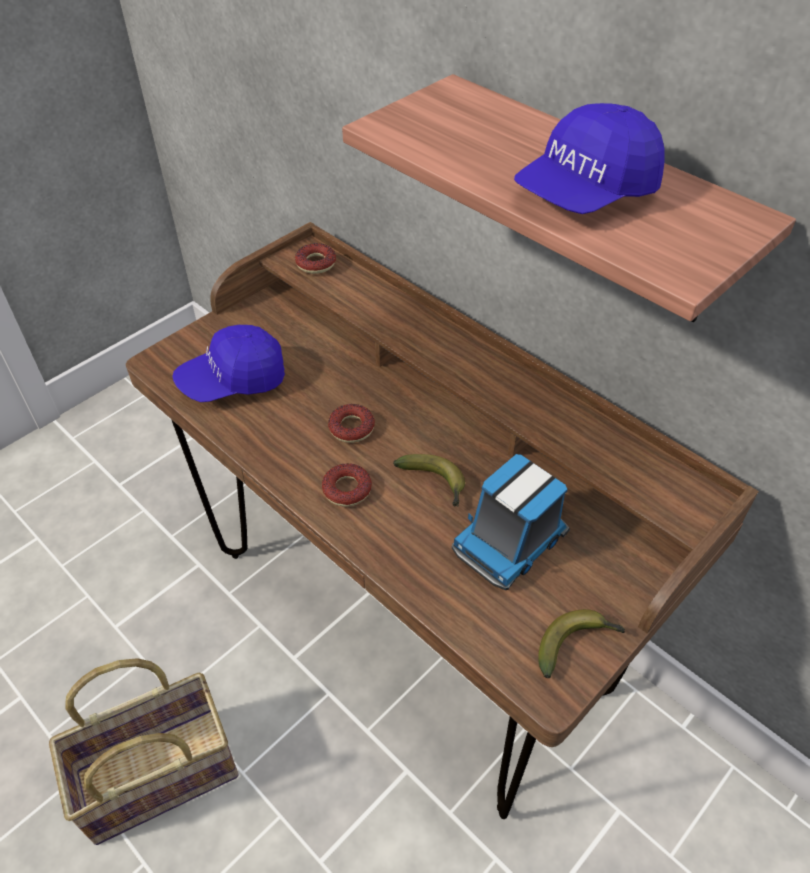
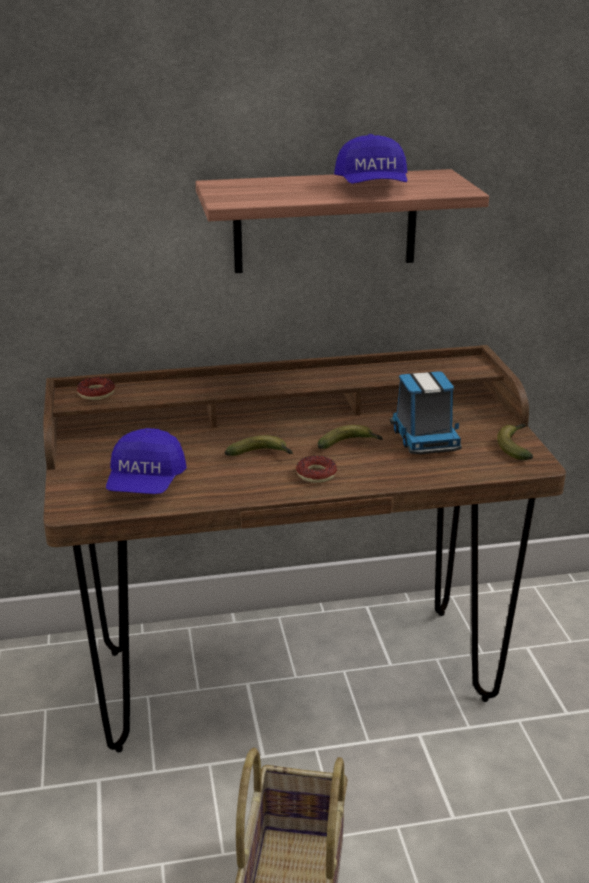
camera: 55 degrees left, 20 degrees down
(351, 428) = (262, 455): donut -> banana

